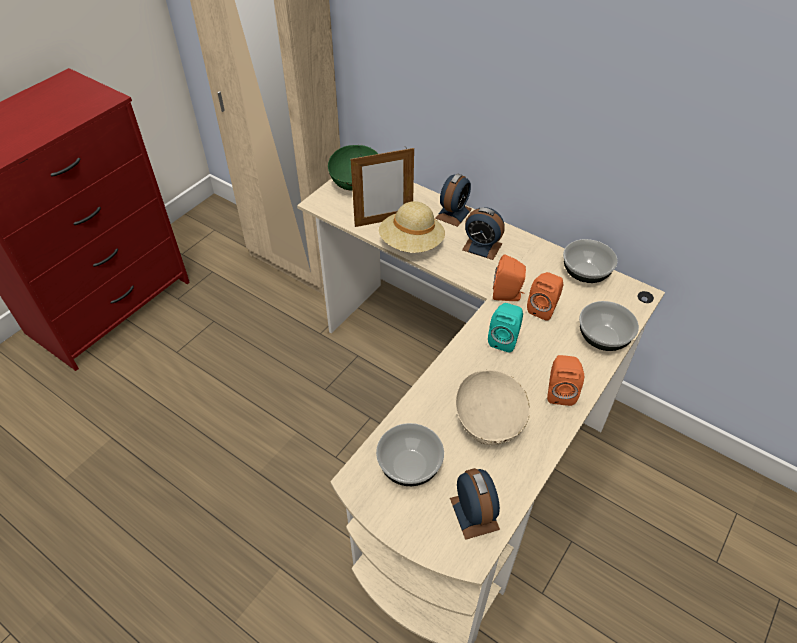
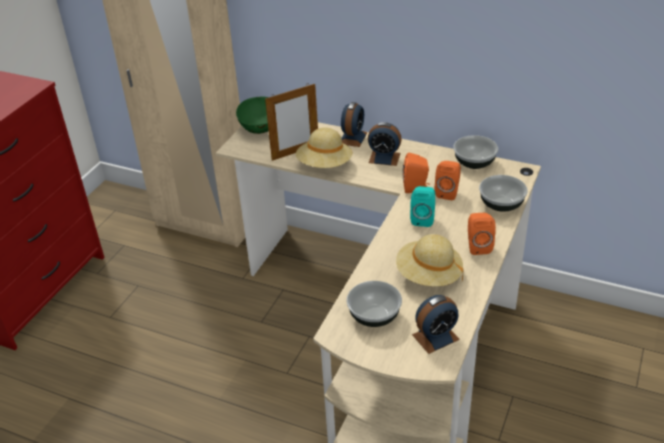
camera: 10 degrees left, 10 degrees down
(474, 513) = (435, 337): alarm clock -> alarm clock turned 90 degrees clockwise
(489, 421) = (428, 275): beige bowl -> beige hat

